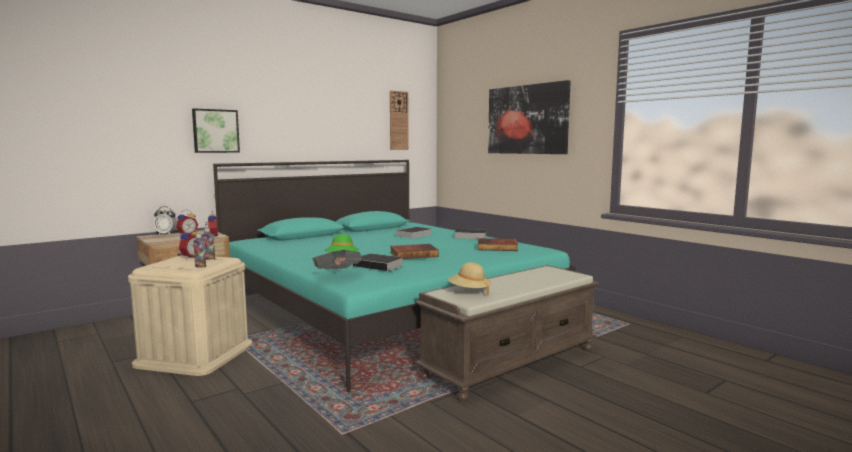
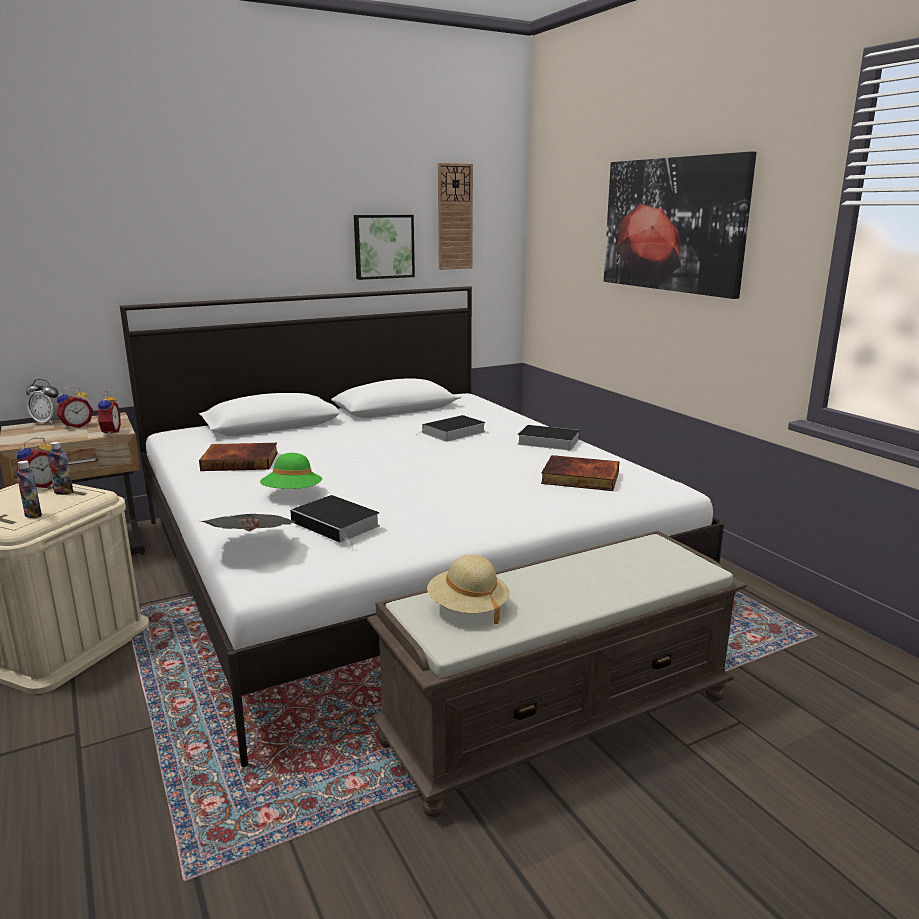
camera: 10 degrees right, 10 degrees up
(215, 131) = (122, 249): picture -> picture (383, 246)
(388, 309) = (398, 561): turquoise bed -> white bed
(414, 254) = (418, 491): book -> book (241, 461)

